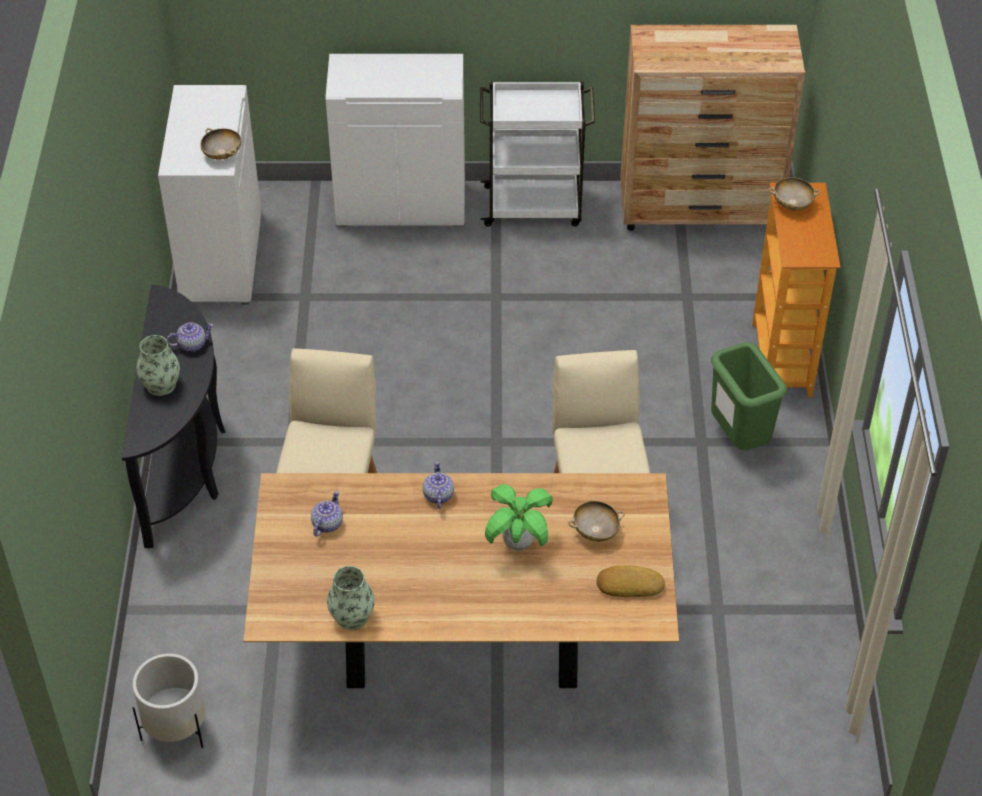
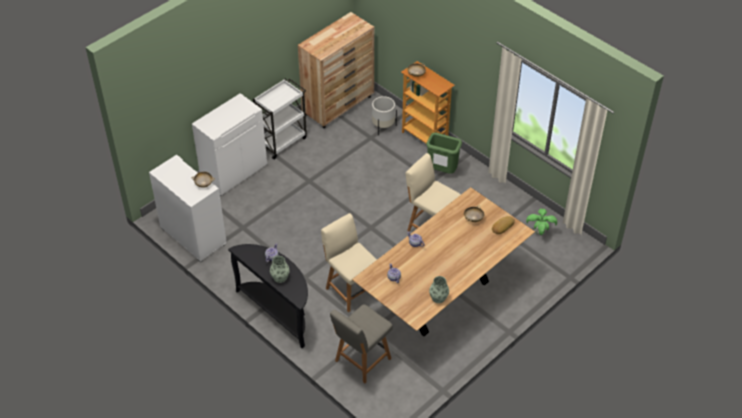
camera: 45 degrees left, 0 degrees up
(176, 728) = (388, 391): white planter -> white planter (383, 126)
(201, 643) = (361, 361): none -> grey chair
(518, 544) = (457, 239): potted plant -> potted plant (539, 232)

